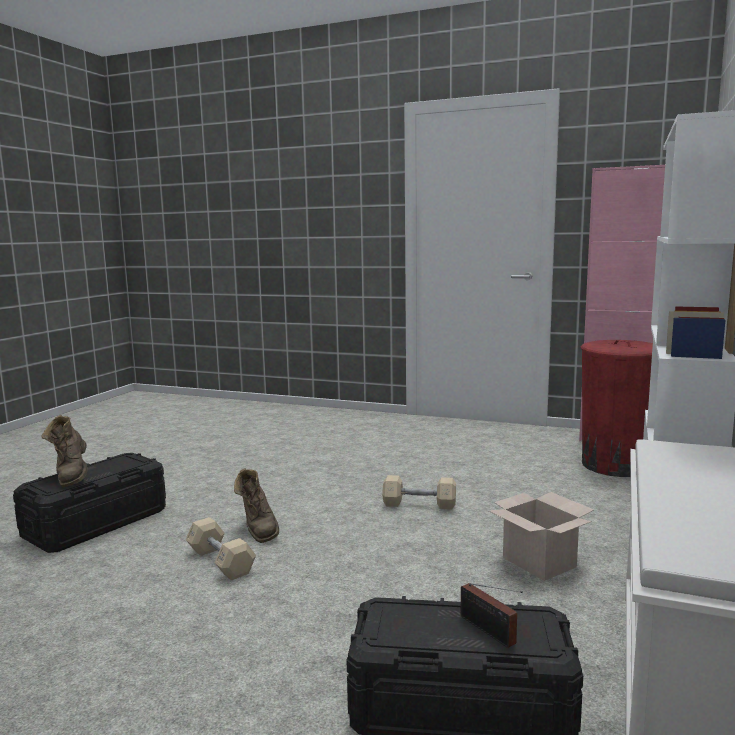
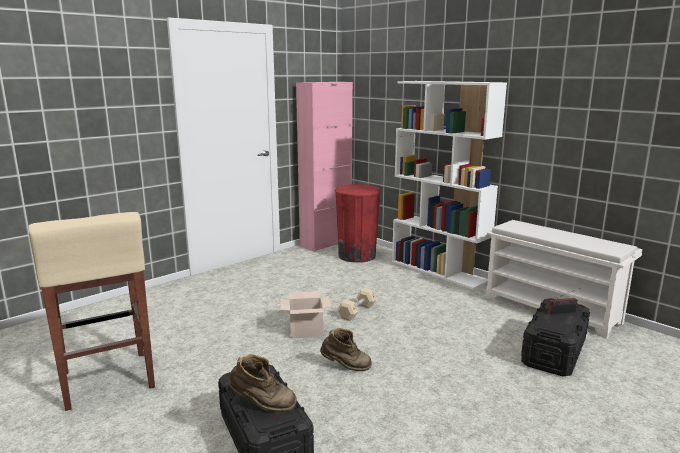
camera: 65 degrees left, 5 degrees up
(174, 446) = (107, 381): none -> beige stool
(220, 562) = (384, 388): beige dumbbell -> none
(541, 562) = (448, 303): cardboard box -> cardboard box (307, 330)

